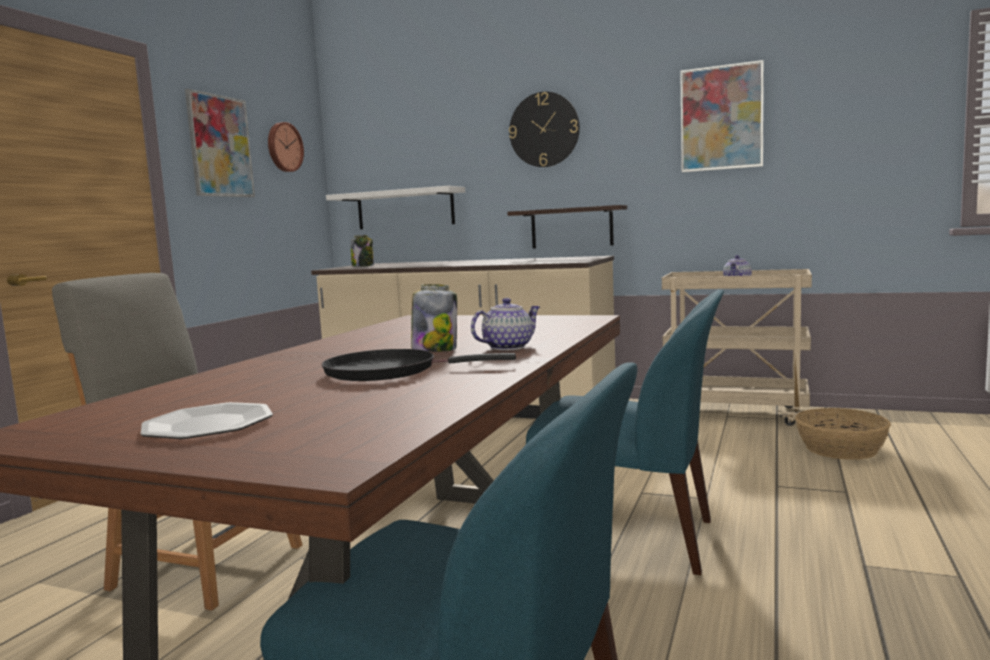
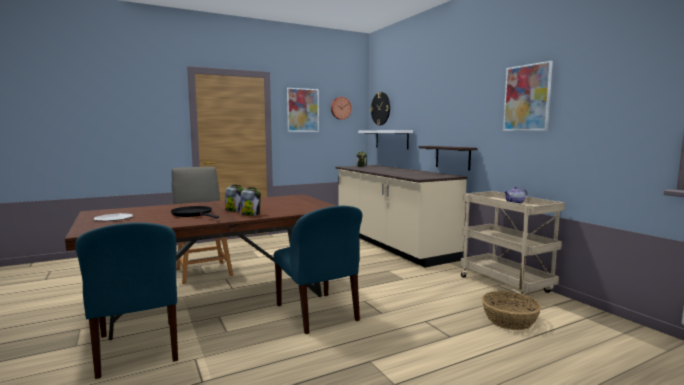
camera: 40 degrees right, 0 degrees up
(507, 347) = (250, 214): teapot -> jar
(544, 130) = (445, 101): wall clock -> wall clock (380, 108)

